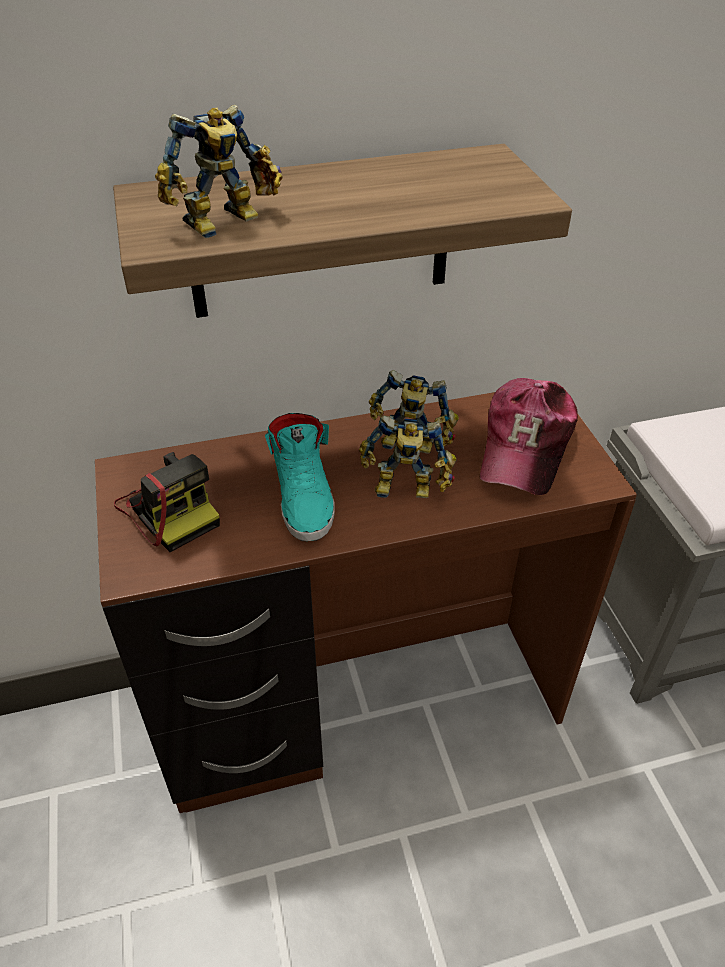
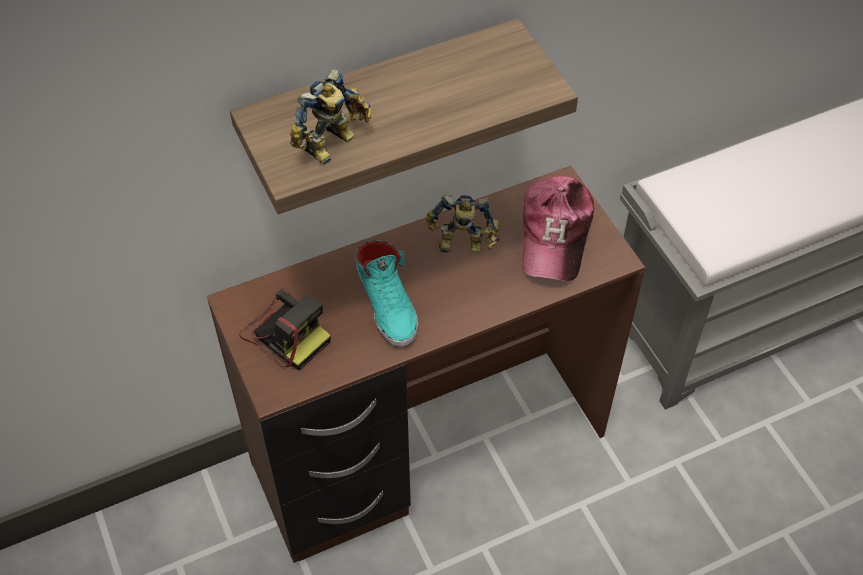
camera: 10 degrees left, 10 degrees up
(405, 490) = (467, 289): toy robot -> none

